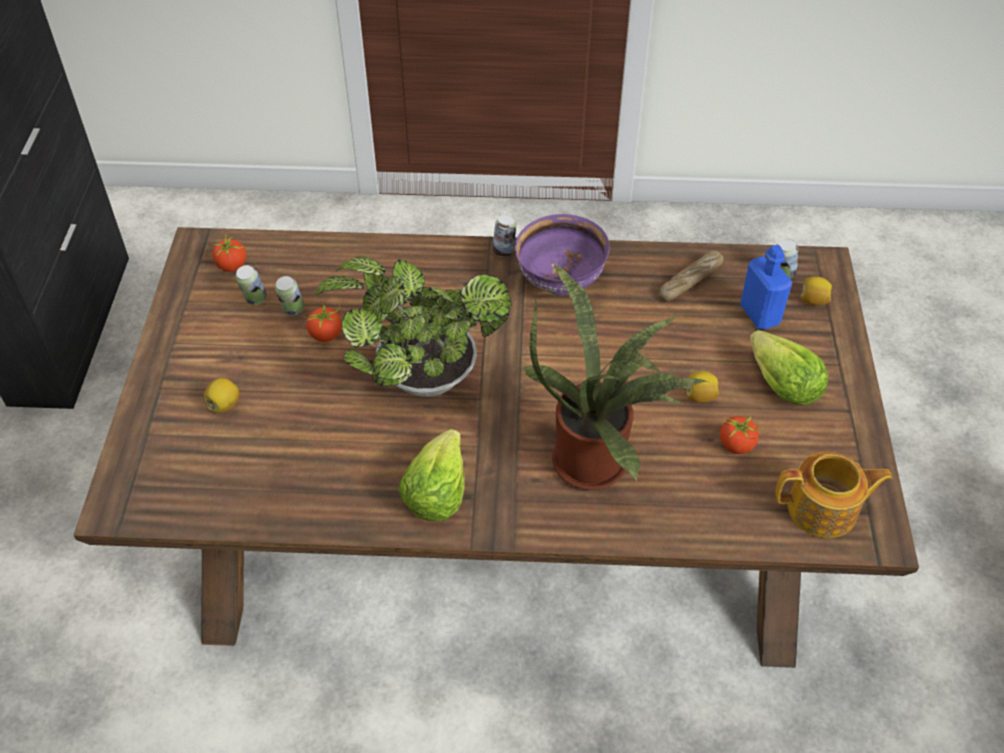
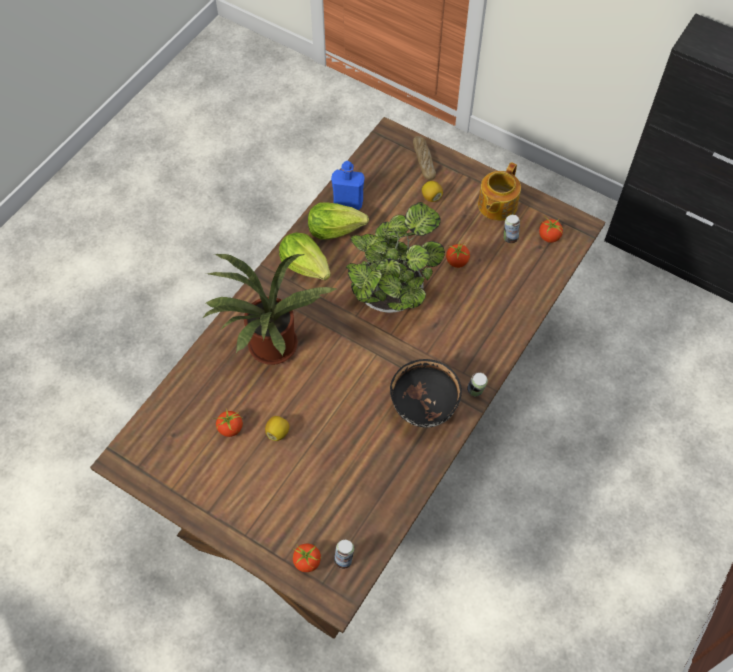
camera: 120 degrees right, 10 degrees up
(292, 310) = (488, 253): can -> none
(561, 284) = (423, 408): purple bowl -> black bowl
(690, 281) = (376, 492): bread -> bread (423, 161)
(760, 314) = (318, 516): blue bottle -> blue bottle (348, 202)
(781, 384) = (254, 486): lettuce -> lettuce (335, 229)
(813, 301) = (307, 562): lemon -> tomato
(824, 510) = (157, 444): teapot -> teapot (496, 205)

